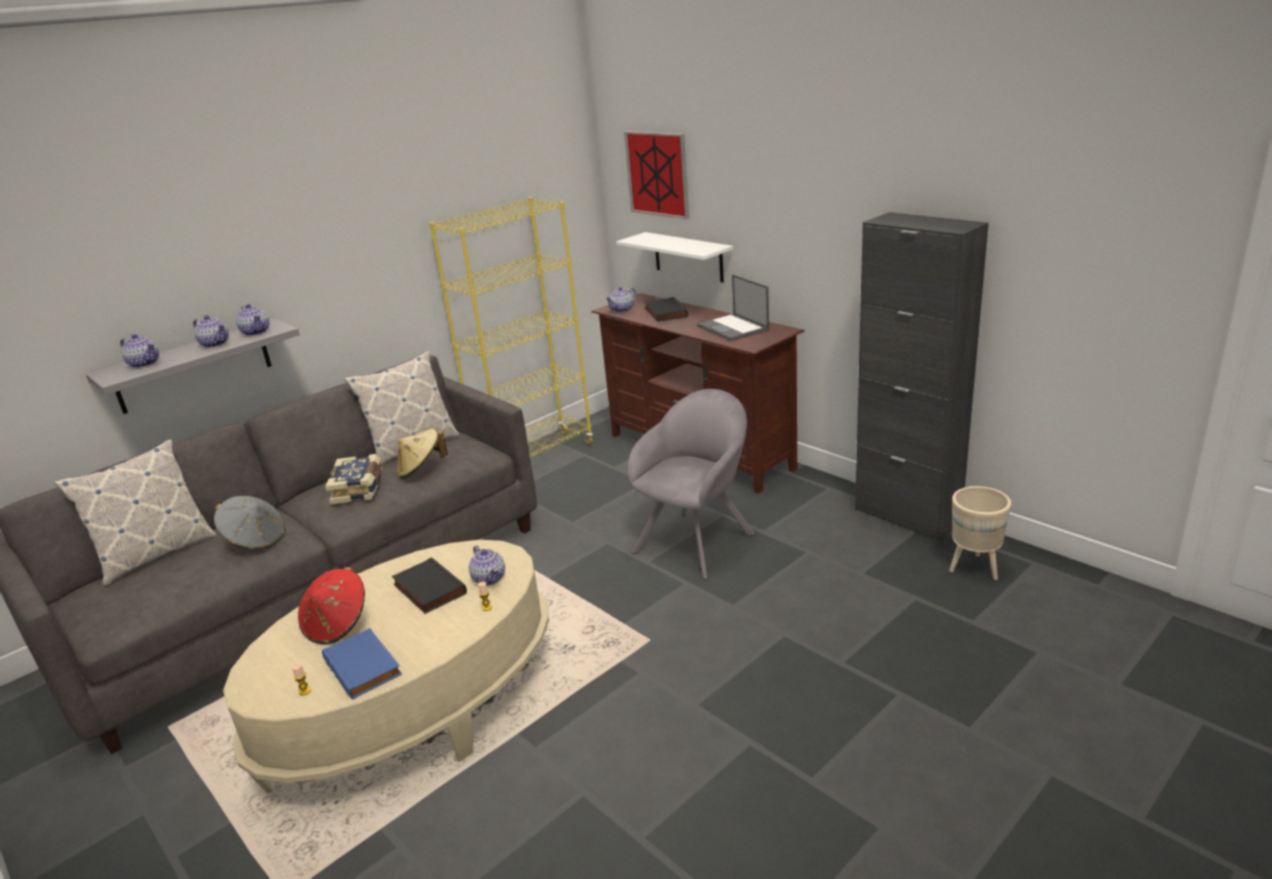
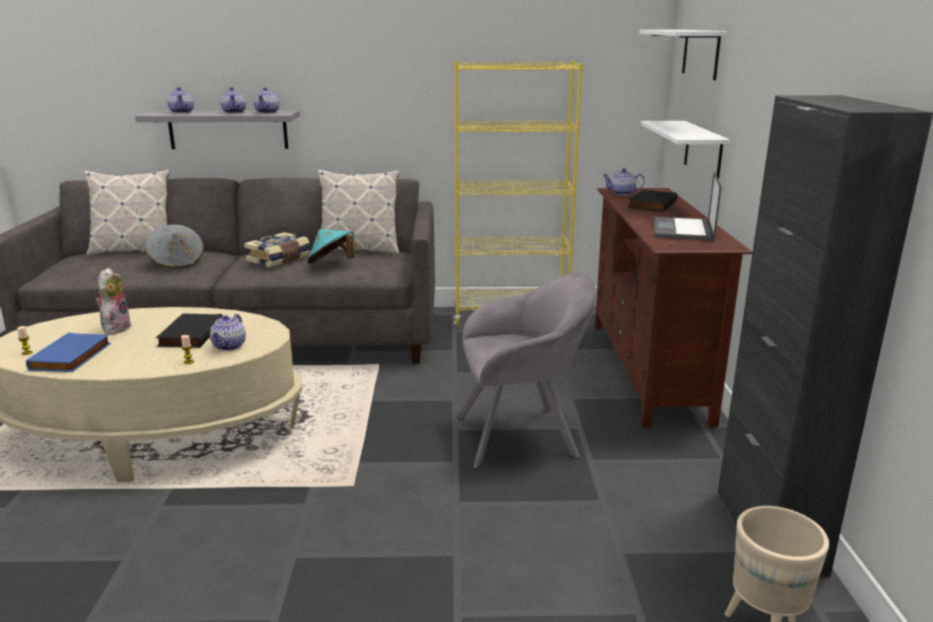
camera: 40 degrees right, 5 degrees down
(337, 625) = (116, 328): red hat -> plush toy
(421, 469) = (332, 263): beige hat -> turquoise hat
(657, 174) = (701, 53): picture -> white shelf

